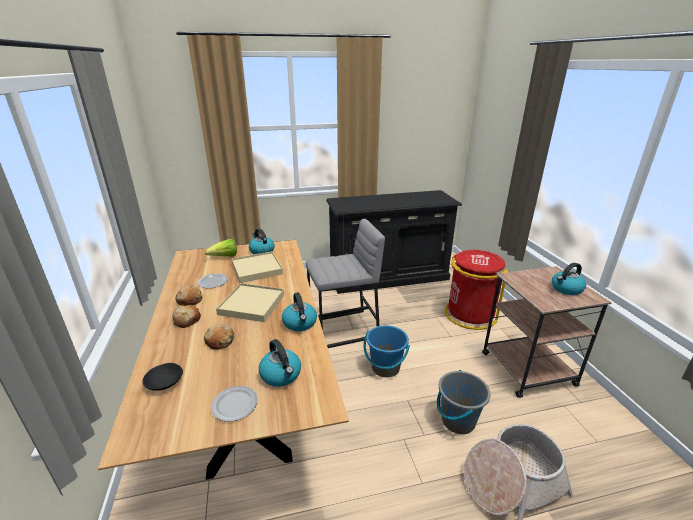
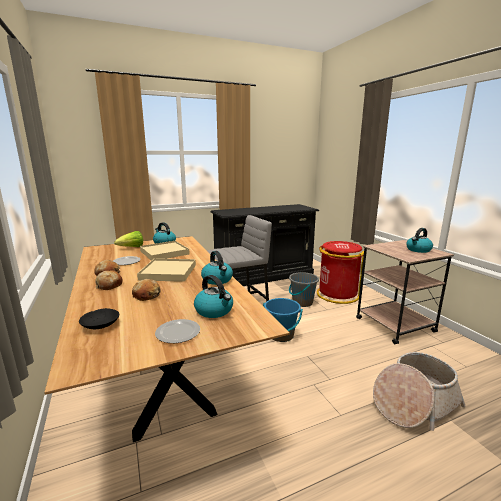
camera: 10 degrees left, 10 degrees down
(457, 421) = (354, 365): grey bucket -> grey bucket (302, 302)

